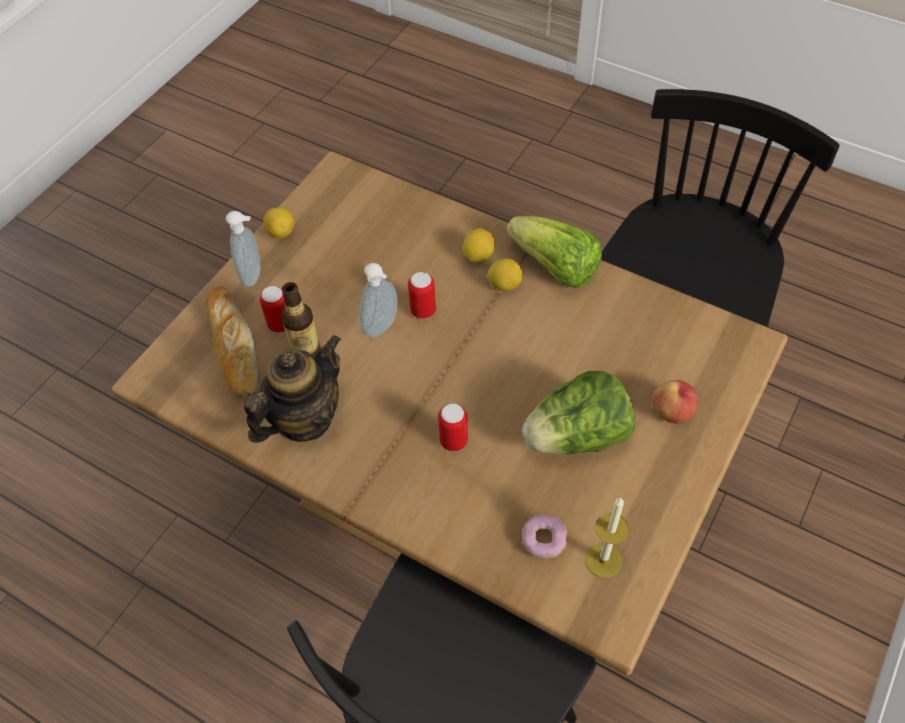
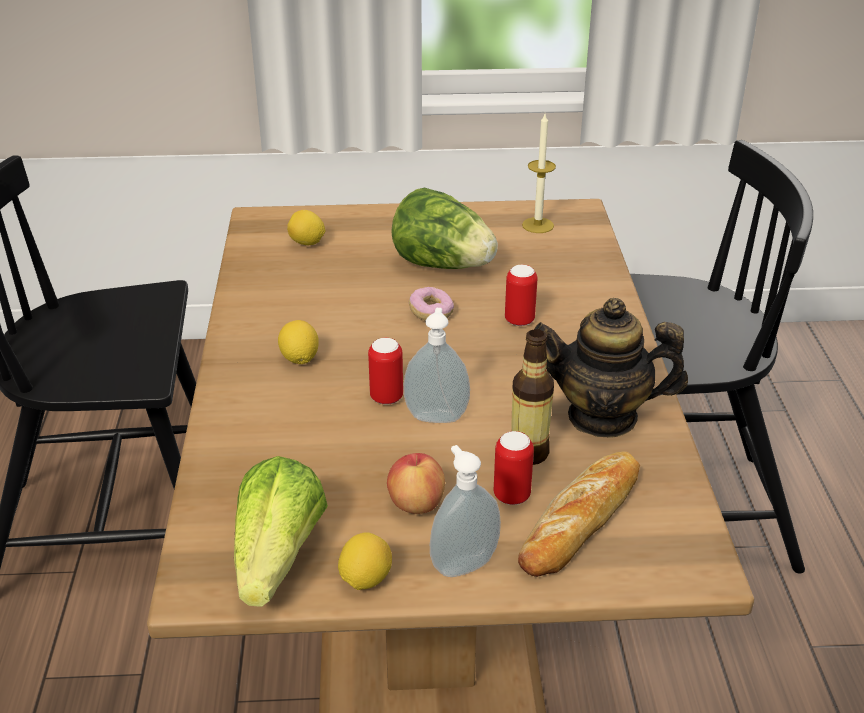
camera: 125 degrees left, 20 degrees down
(478, 255) = (269, 391): lemon -> lemon (307, 243)
(544, 541) = (554, 251): donut -> donut (431, 313)
(554, 268) = (247, 336): lettuce -> lettuce (278, 558)
(672, 412) = (370, 232): apple -> apple (416, 504)

